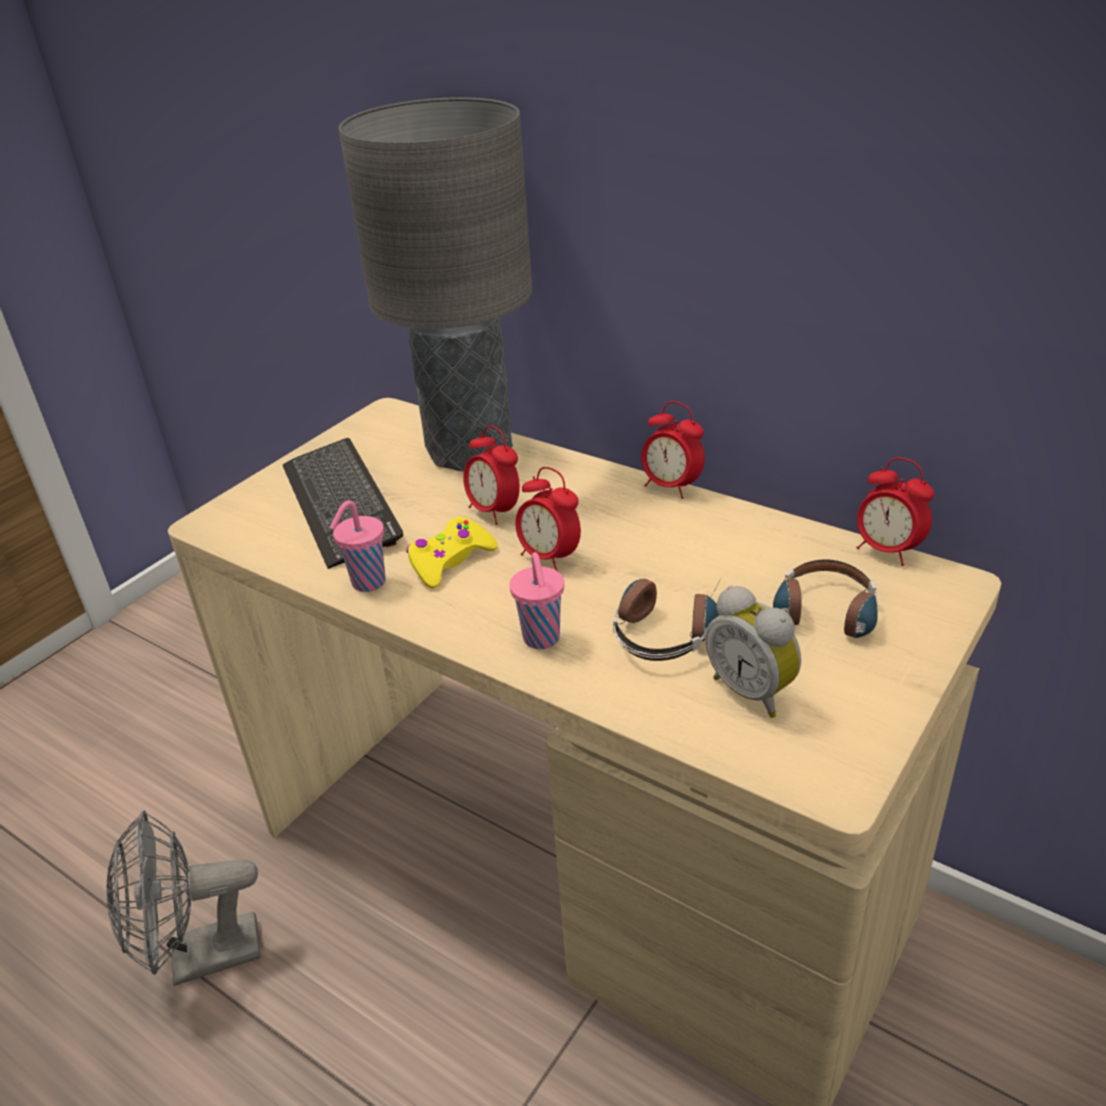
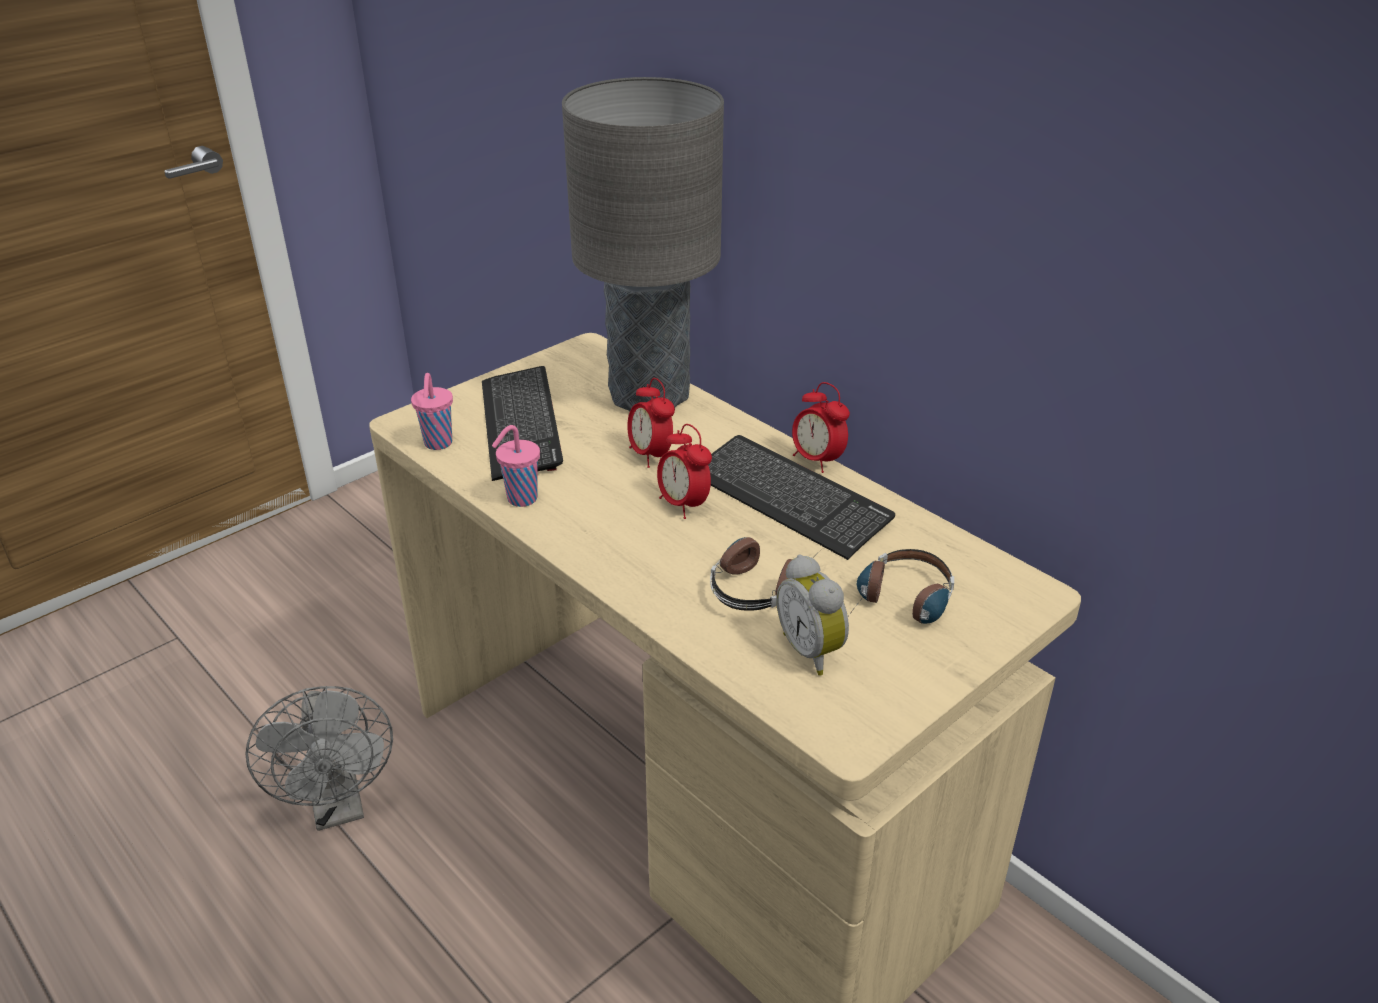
camera: 10 degrees right, 0 degrees up
(201, 958) = (339, 807): grey fan -> grey fan turned 105 degrees counterclockwise
(450, 561) = (597, 492): yellow game controller -> none
(542, 640) = (650, 574): pink cup -> pink cup (438, 444)
(659, 531) = (789, 499): none -> keyboard
(887, 551) = (988, 553): alarm clock -> none

